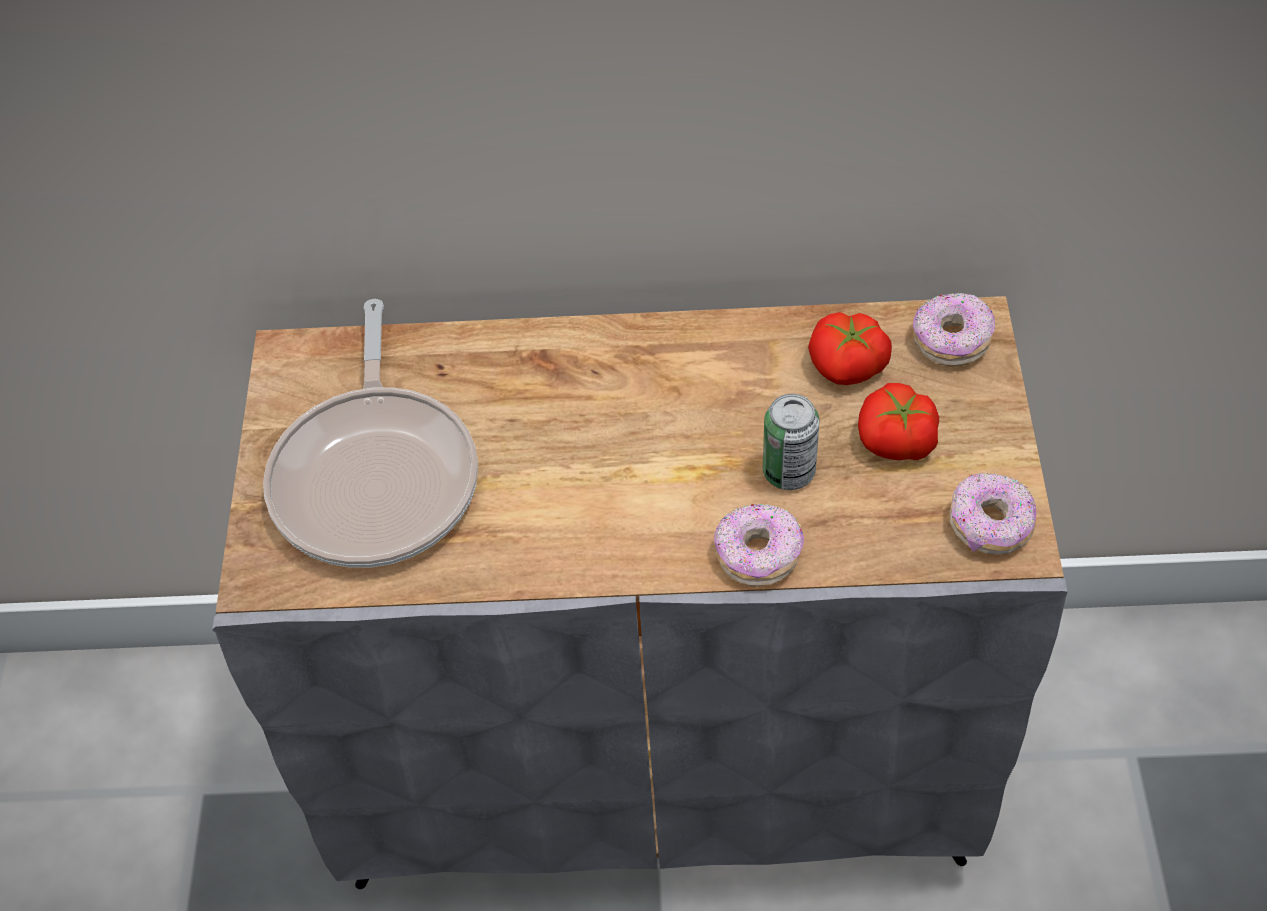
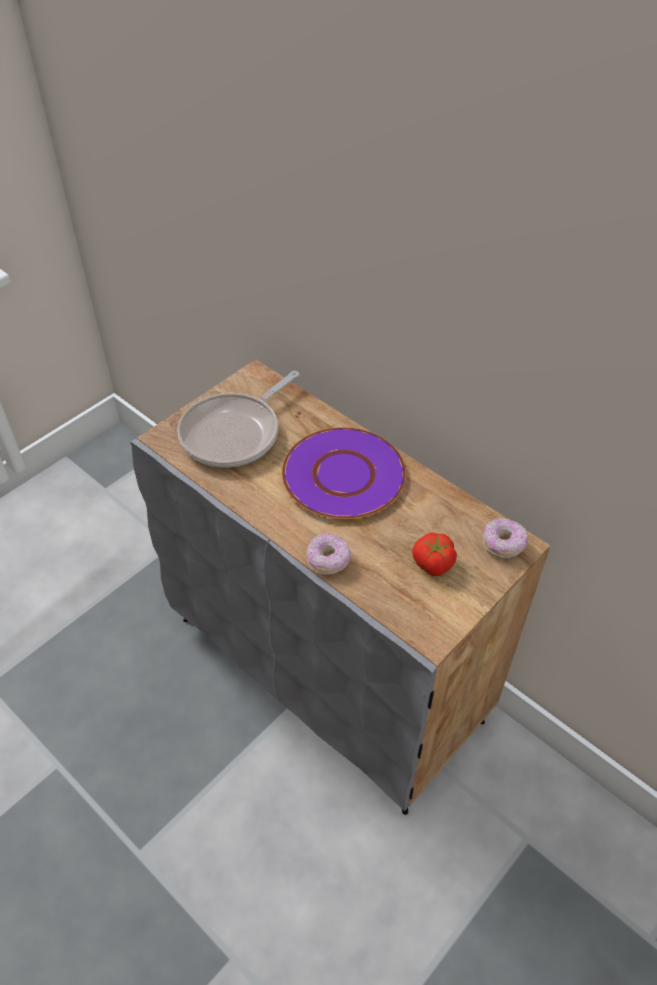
camera: 40 degrees right, 5 degrees down
(625, 410) = (344, 474): none -> purple plate
(788, 472) = (376, 541): can -> none
(848, 366) = (448, 522): tomato -> none
(990, 525) = (430, 622): donut -> none

